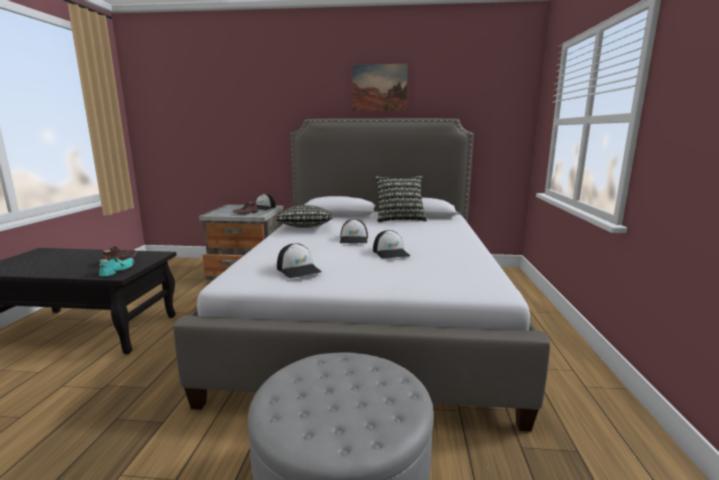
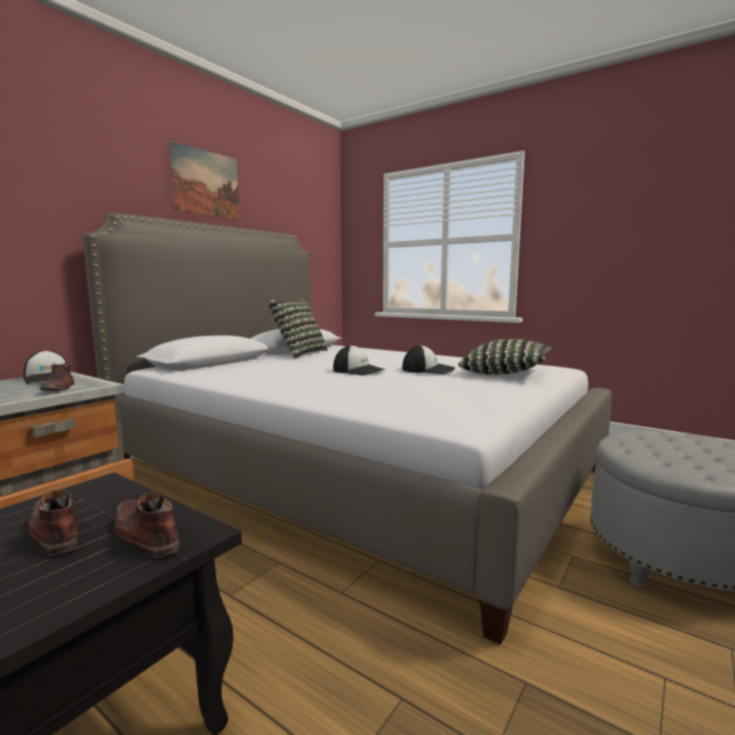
camera: 60 degrees left, 5 degrees down
(117, 270) = (145, 536): turquoise shoe -> brown shoe
(299, 269) = (461, 394): cap -> none
(305, 228) = (253, 377): pillow -> pillow (505, 373)

